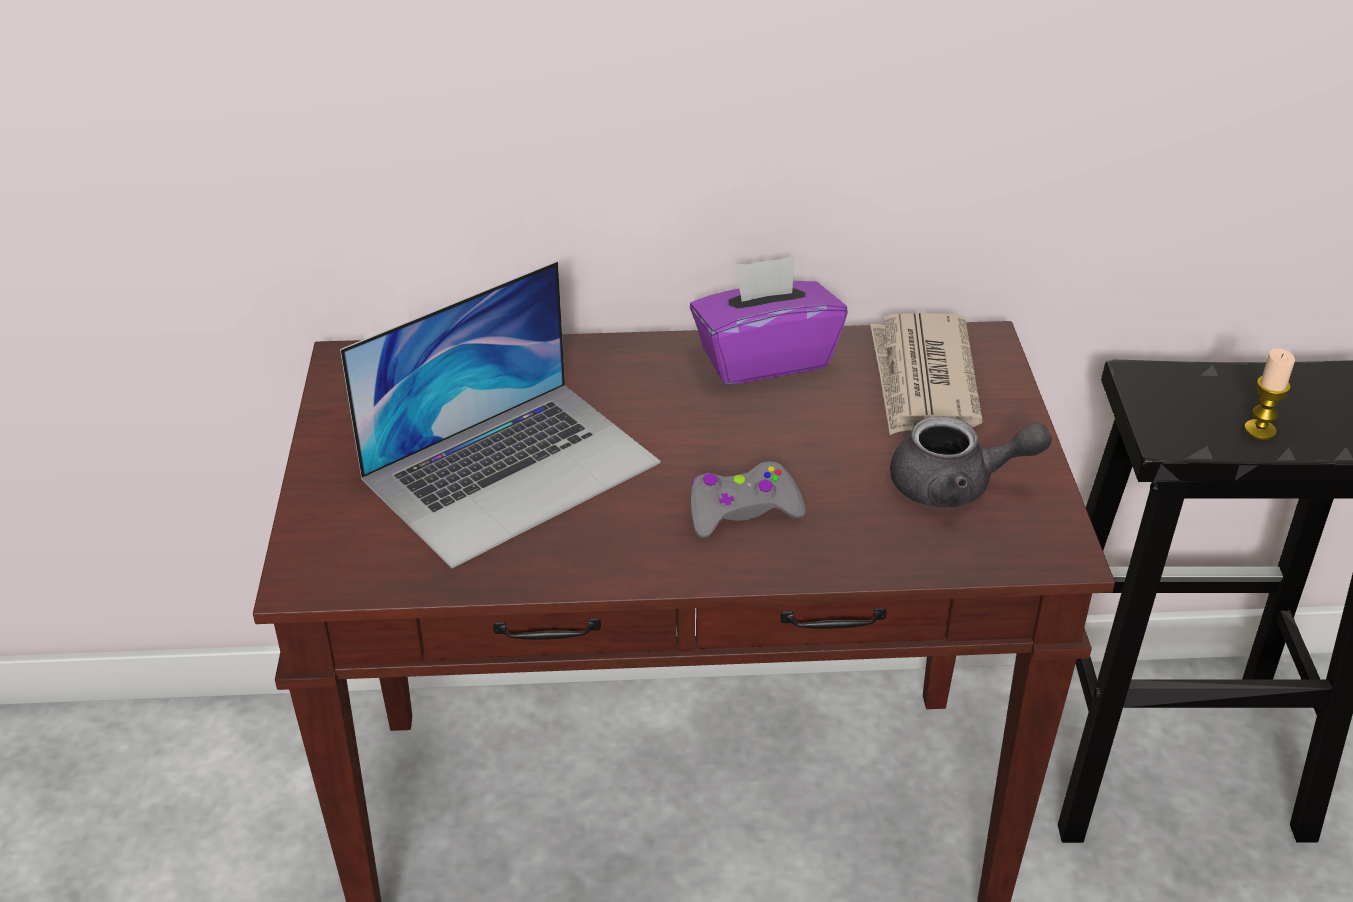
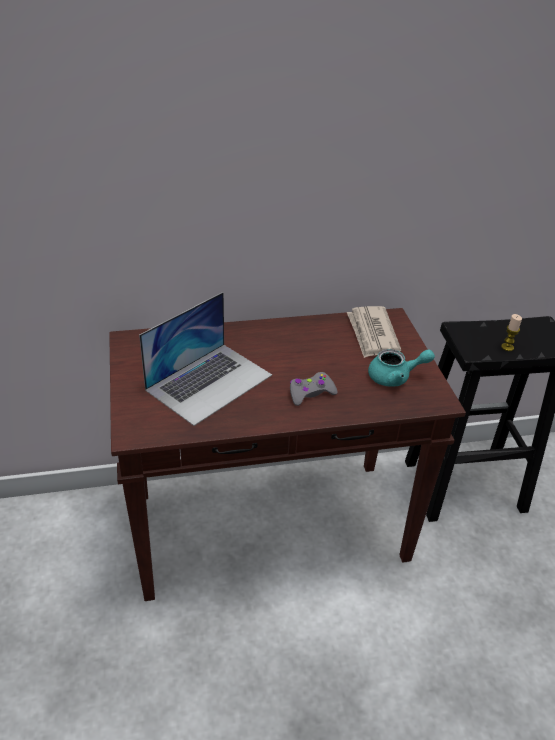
camera: 10 degrees left, 0 degrees up
(764, 358) = (305, 329): purple tissue box -> none
(956, 486) = (395, 377): grey teapot -> turquoise teapot

